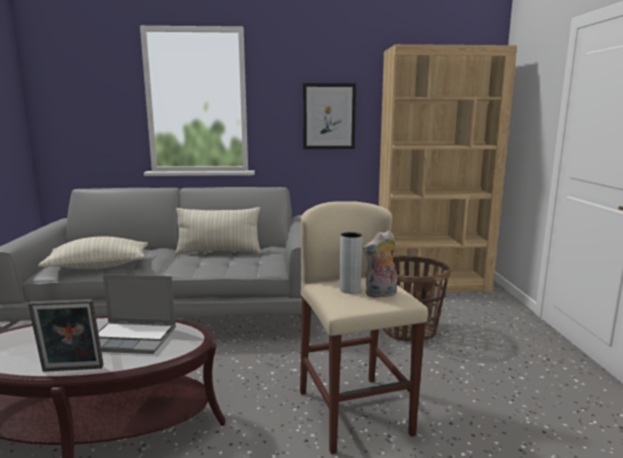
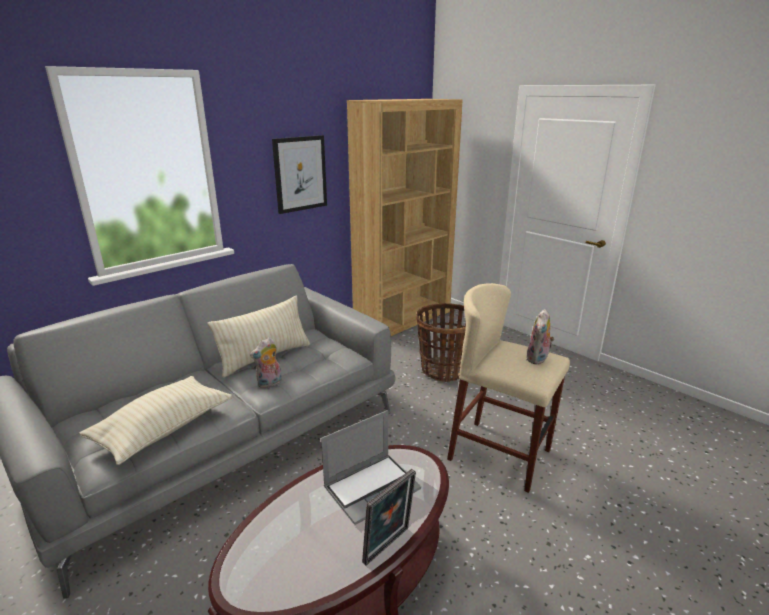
camera: 40 degrees left, 10 degrees up
(192, 265) = (269, 384): none -> plush toy
(350, 290) = (516, 363): grey vase -> none

